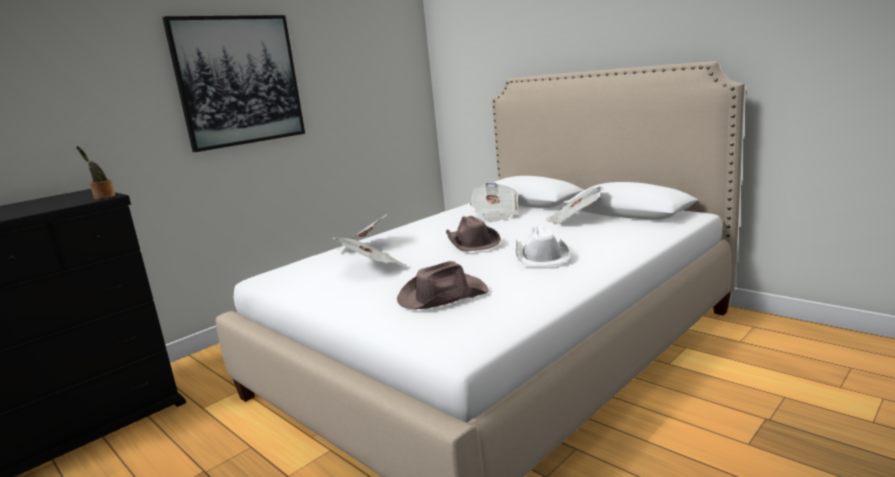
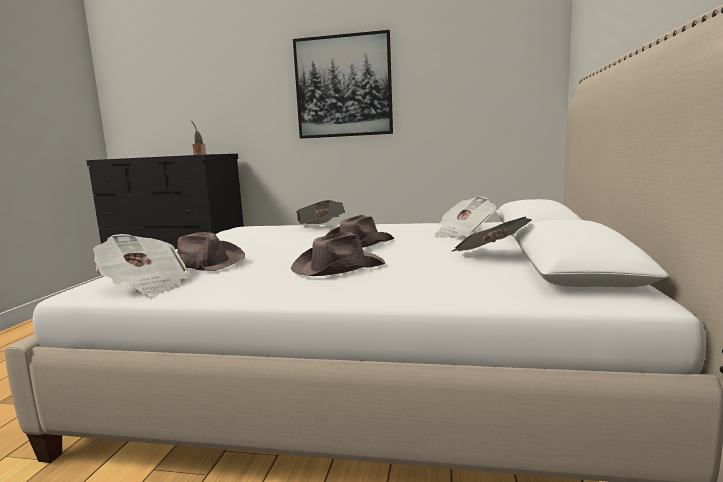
camera: 55 degrees right, 5 degrees down
(372, 268) = (264, 237): newspaper -> newspaper (145, 285)
(540, 255) = (337, 267): white hat -> brown hat

